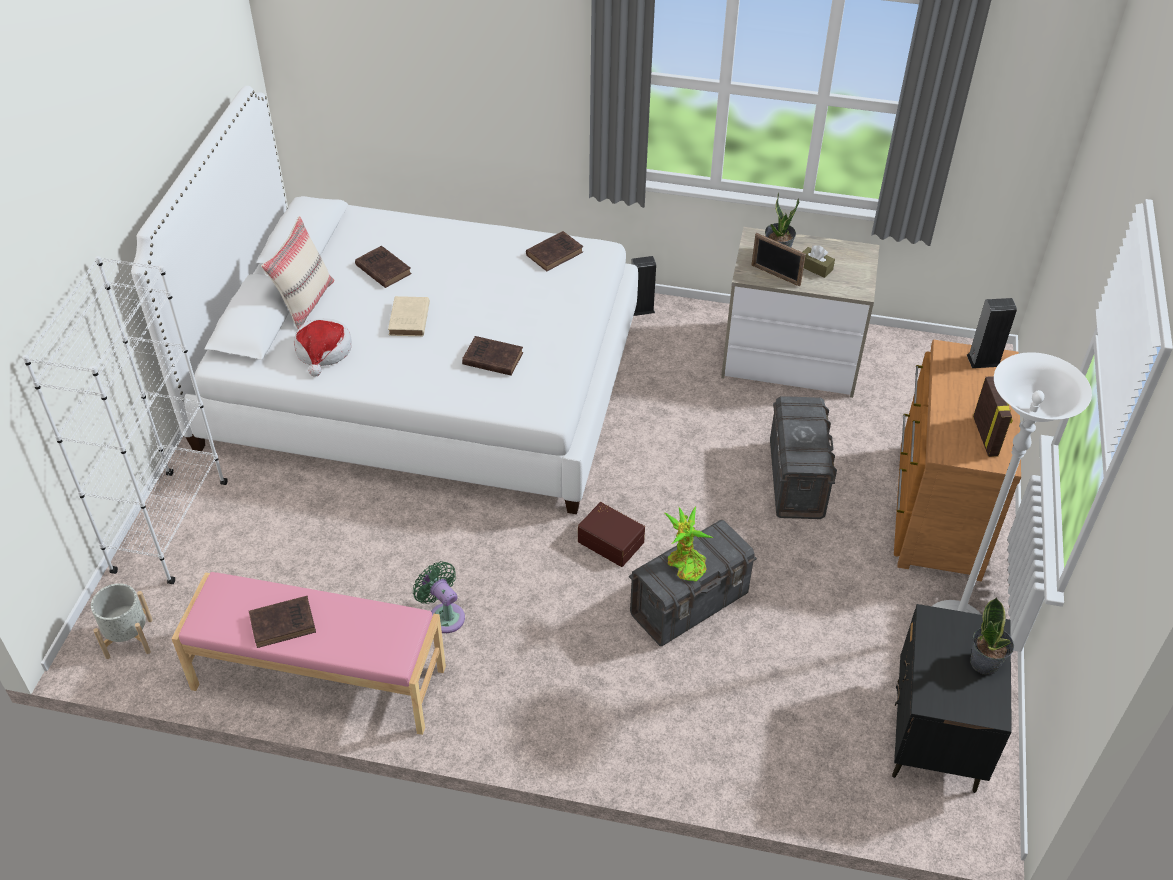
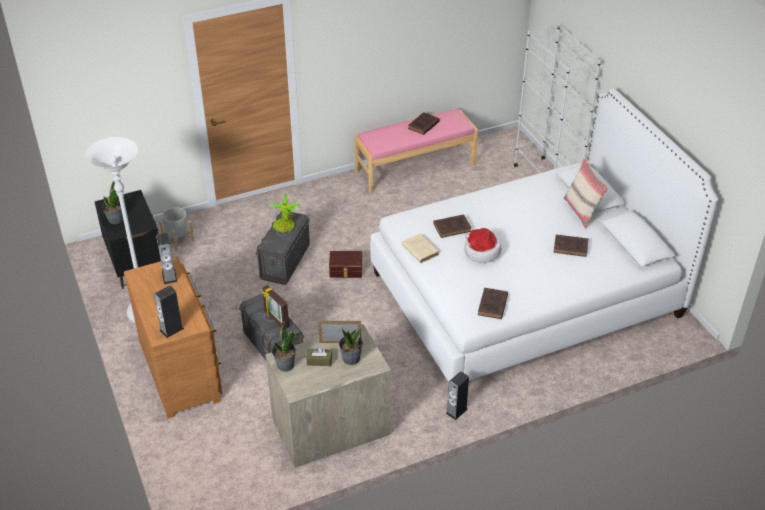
camera: 145 degrees right, 5 degrees down
(129, 638) = (503, 145): grey planter -> grey planter (178, 240)
(323, 351) = (537, 194): hat -> hat (481, 251)
(409, 320) = (518, 227): beige book -> beige book (419, 249)
(444, 615) = (390, 207): green fan -> none
(858, 280) = (285, 365): none -> potted plant
(954, 434) = (169, 276): none -> speaker
(986, 436) = (151, 283): picture frame -> picture frame (276, 320)

